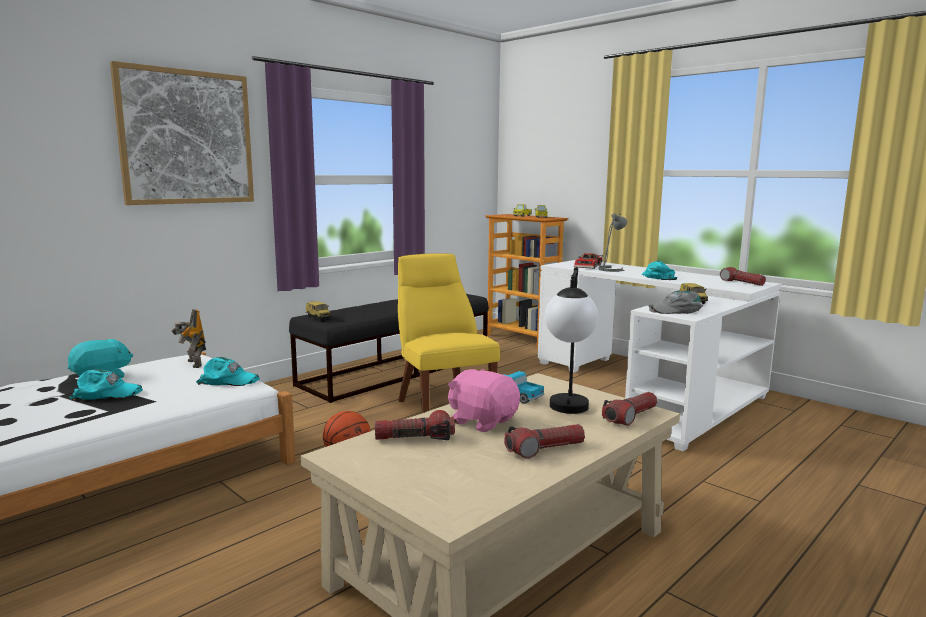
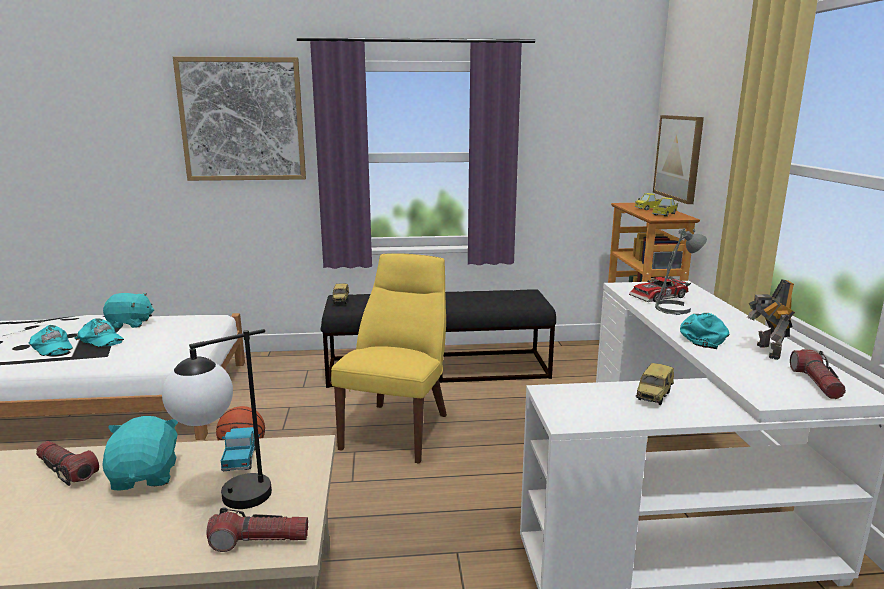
camera: 40 degrees right, 5 degrees up
(193, 364) = (197, 326): toy robot -> toy robot (766, 351)
(228, 380) = (180, 350): turquoise cap -> turquoise cap (51, 347)
(482, 421) = (146, 476): pink plush toy -> turquoise plush toy
(532, 177) = (679, 157): none -> picture
(545, 449) = (97, 538): flashlight -> none
(675, 310) = (583, 404): grey cap -> none

